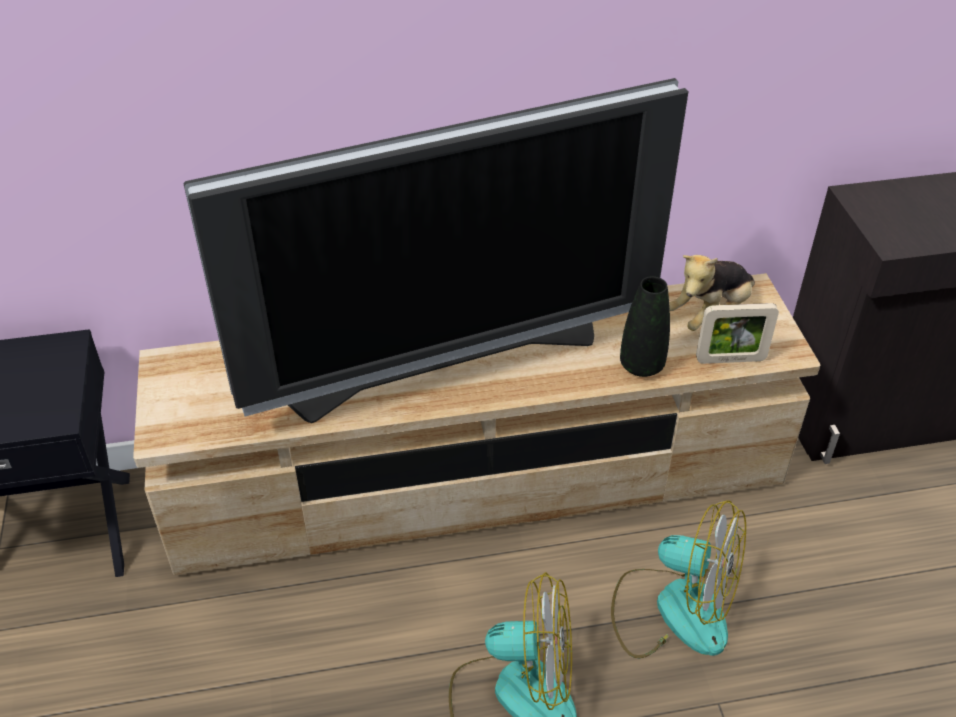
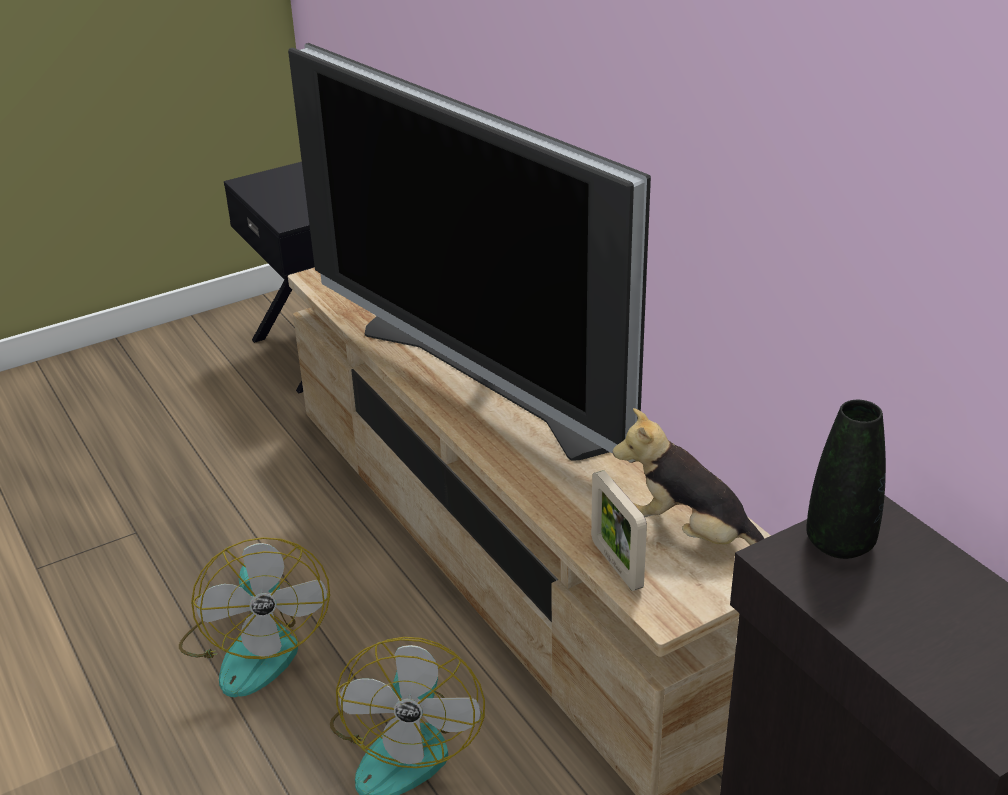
camera: 70 degrees right, 10 degrees down
(641, 366) = (560, 500): black vase -> black vase (839, 543)

